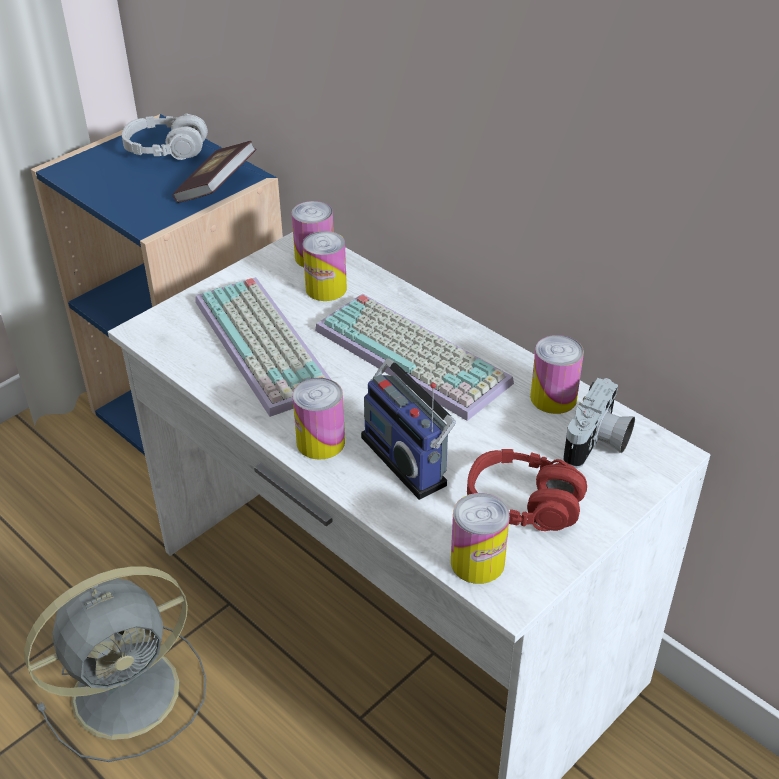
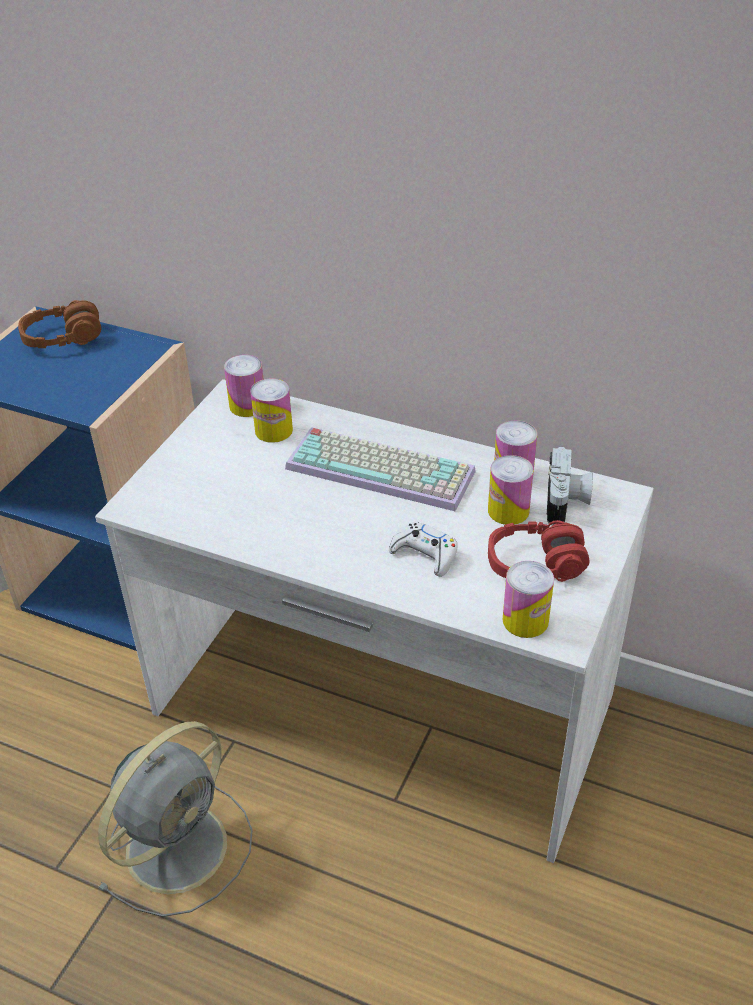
camera: 20 degrees left, 0 degrees up
(166, 150) = (63, 338): grey headphones -> brown headphones
(216, 188) = (133, 363): book -> none
(267, 345) = (251, 492): keyboard -> none
(320, 442) = (344, 561): can -> can (508, 511)
(408, 458) = (425, 554): radio -> white game controller

